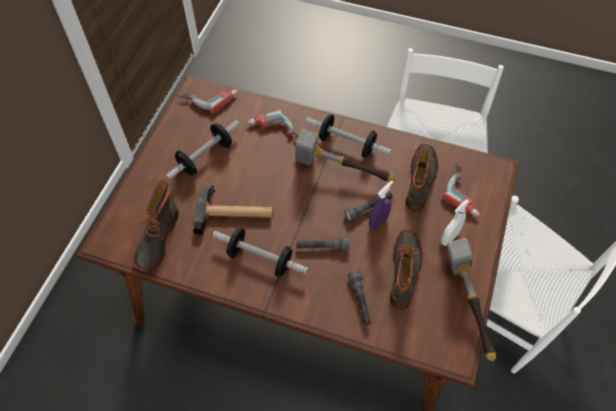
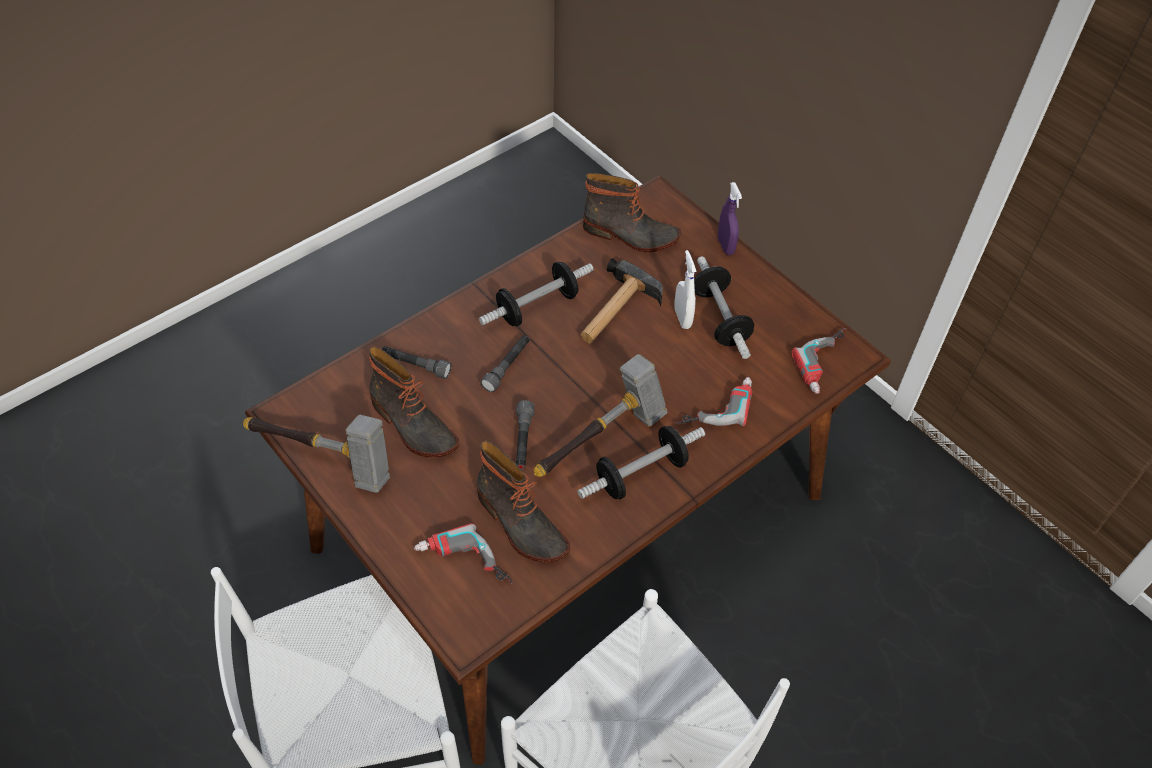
camera: 120 degrees right, 5 degrees down
(156, 239) = (630, 235): boot -> boot turned 150 degrees clockwise
(378, 222) = (496, 439): purple spray bottle -> purple spray bottle (725, 246)
(449, 238) = (415, 500): white spray bottle -> white spray bottle (682, 318)

